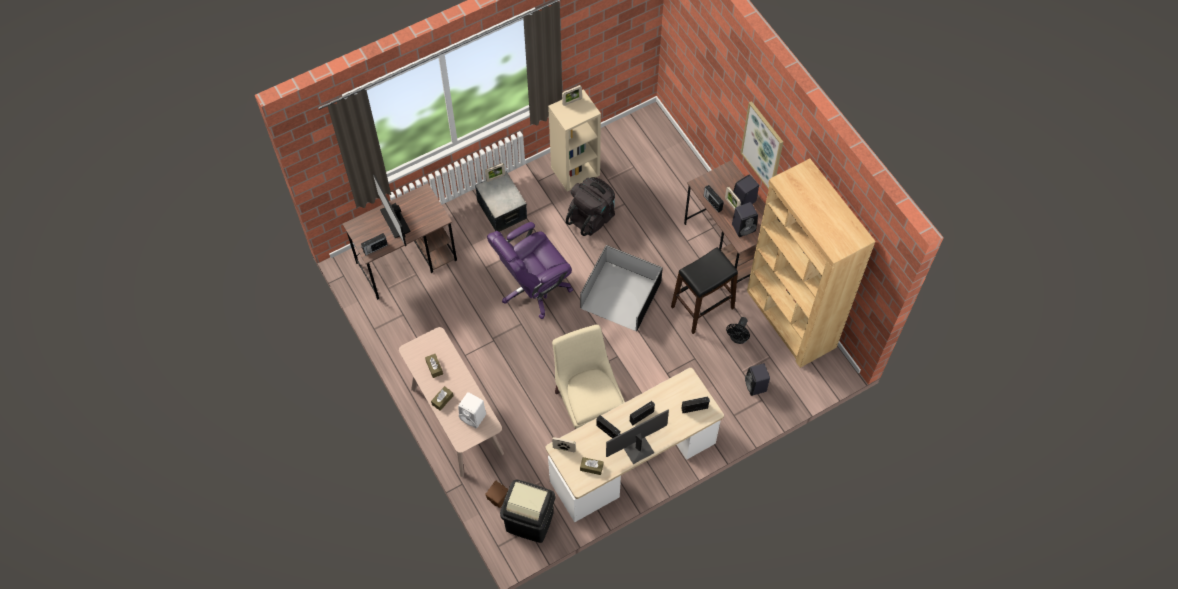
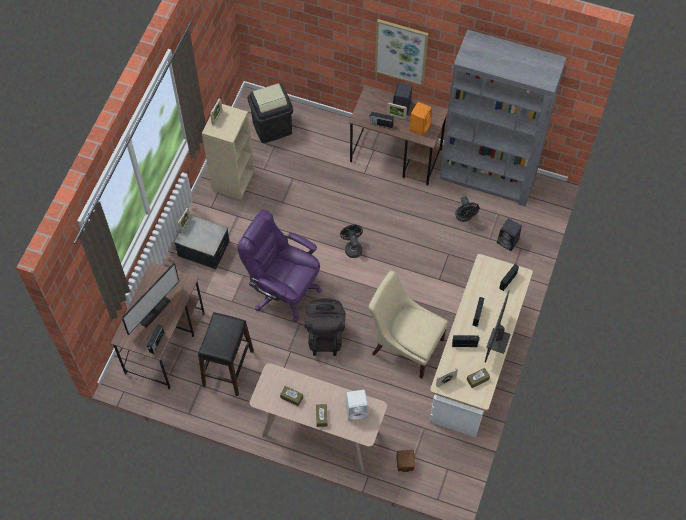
camera: 40 degrees left, 0 degrees up
(395, 220) = (152, 309): monitor -> monitor turned 75 degrees counterclockwise
(530, 521) = (443, 462): black trash can -> black trash can (272, 127)
(533, 288) = (283, 290): purple office chair -> purple office chair turned 105 degrees clockwise
(592, 217) = (278, 205): black backpack -> black backpack (325, 334)
(619, 295) = (352, 247): black storage box -> black fan
(702, 308) = (420, 213): black stool -> black stool (228, 368)
(744, 227) = (420, 126): black speaker -> orange speaker
(790, 319) = (488, 177): brown bookcase -> grey bookcase

